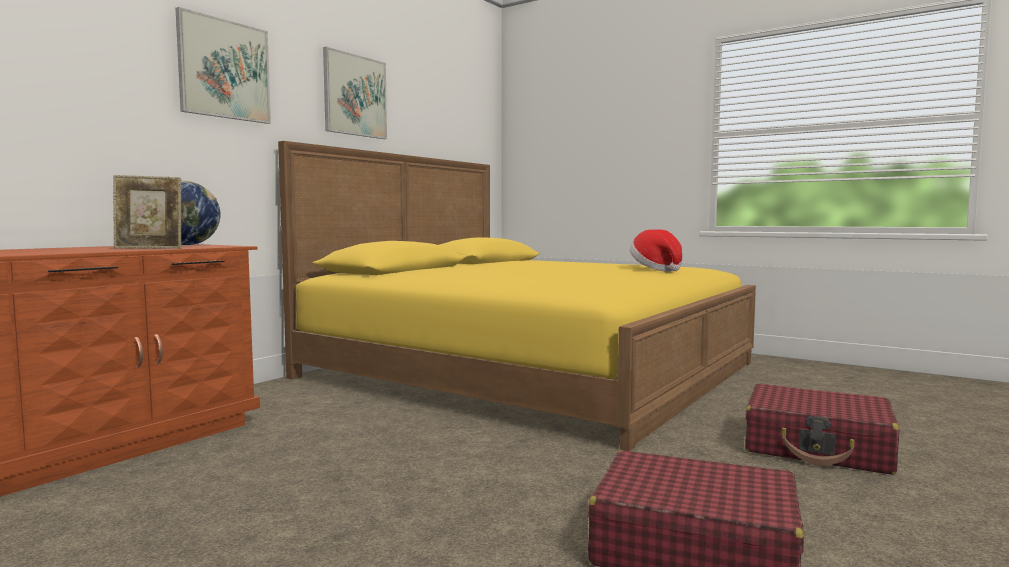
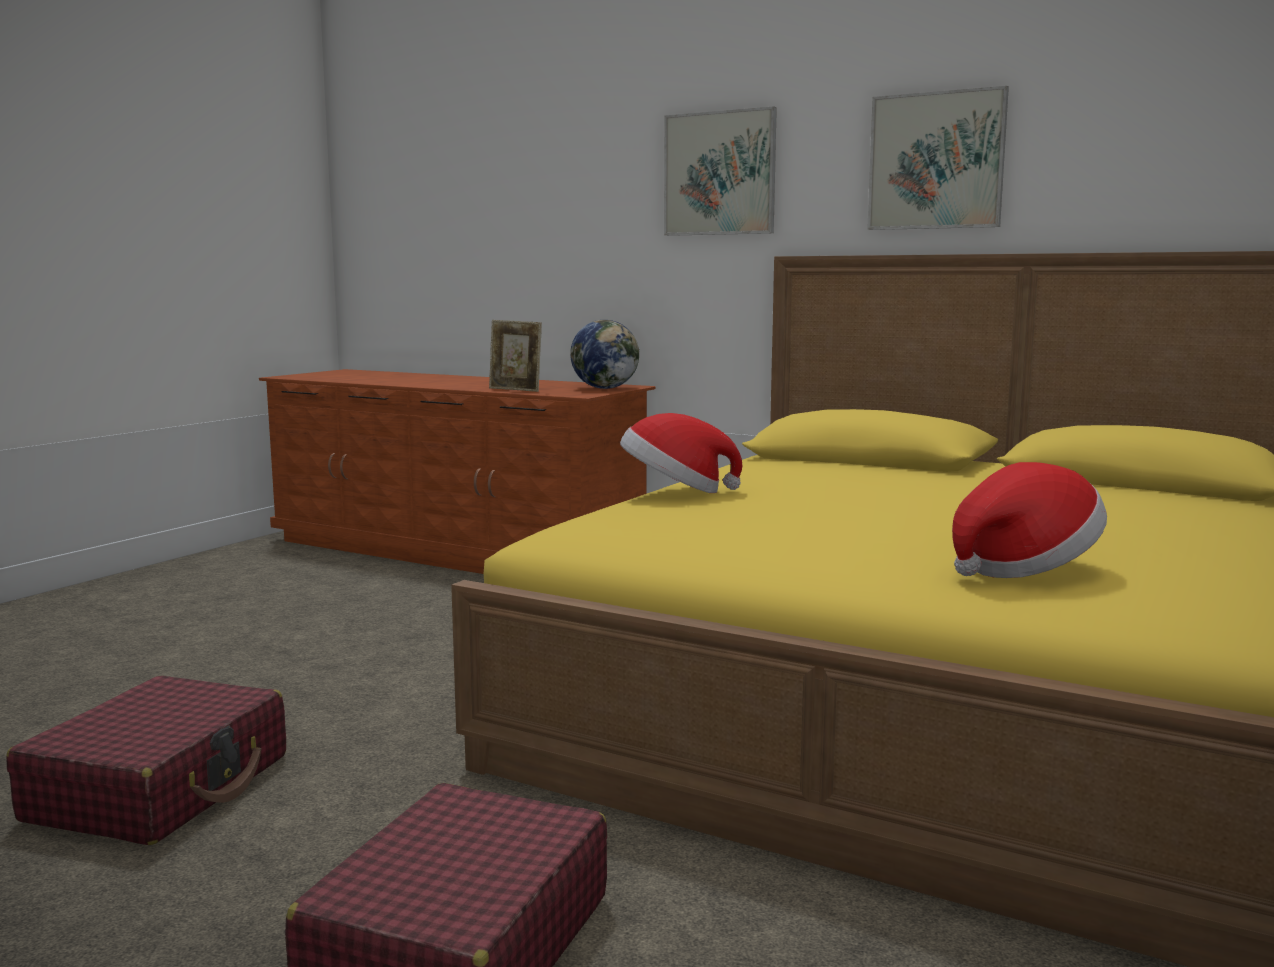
camera: 85 degrees right, 5 degrees up
(149, 248) = (515, 390): picture frame -> picture frame turned 45 degrees counterclockwise
(494, 280) = (675, 491): none -> hat

